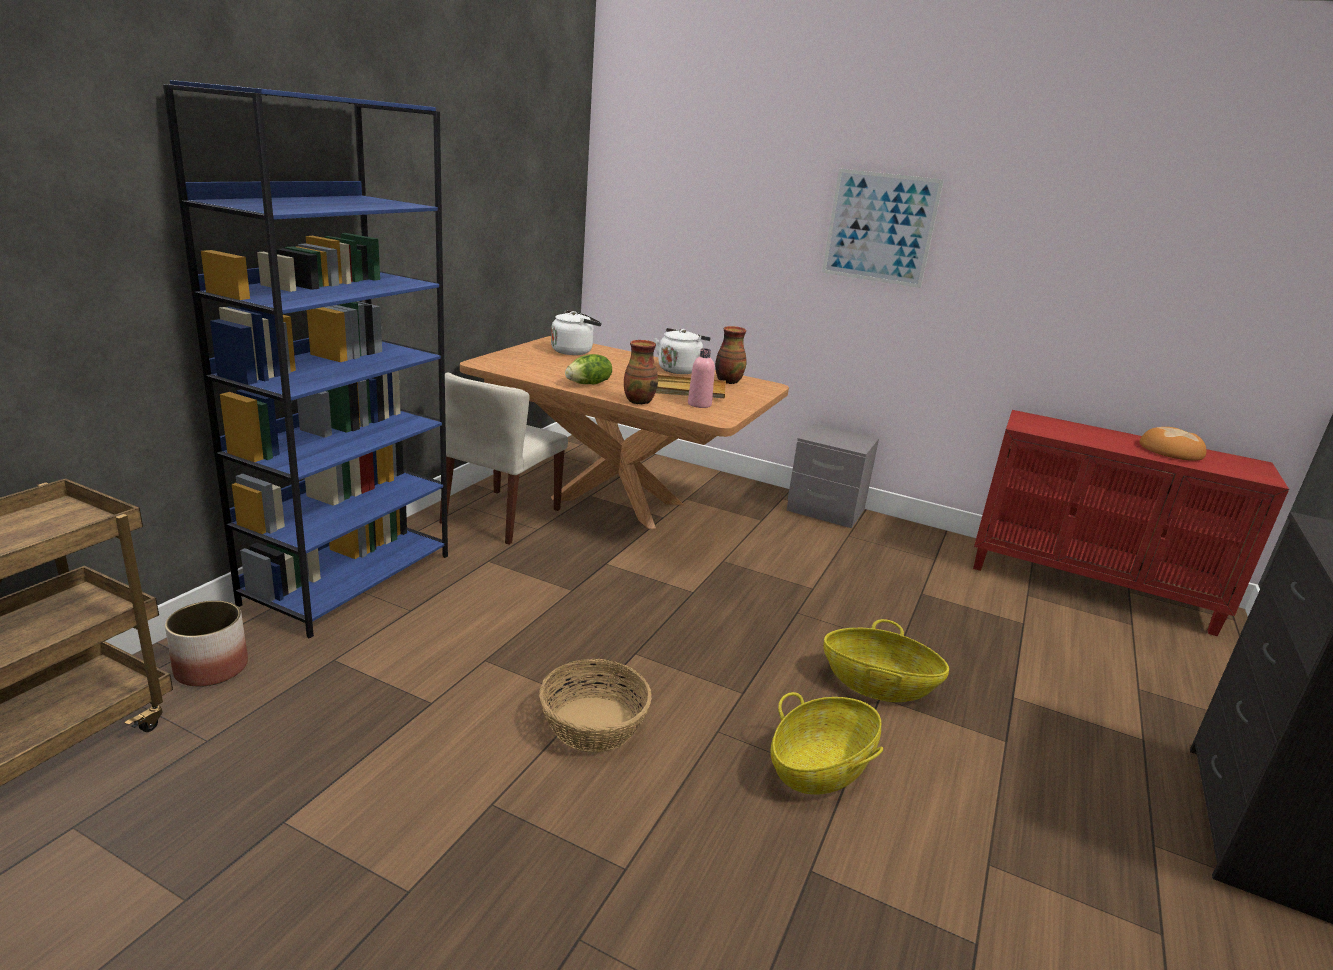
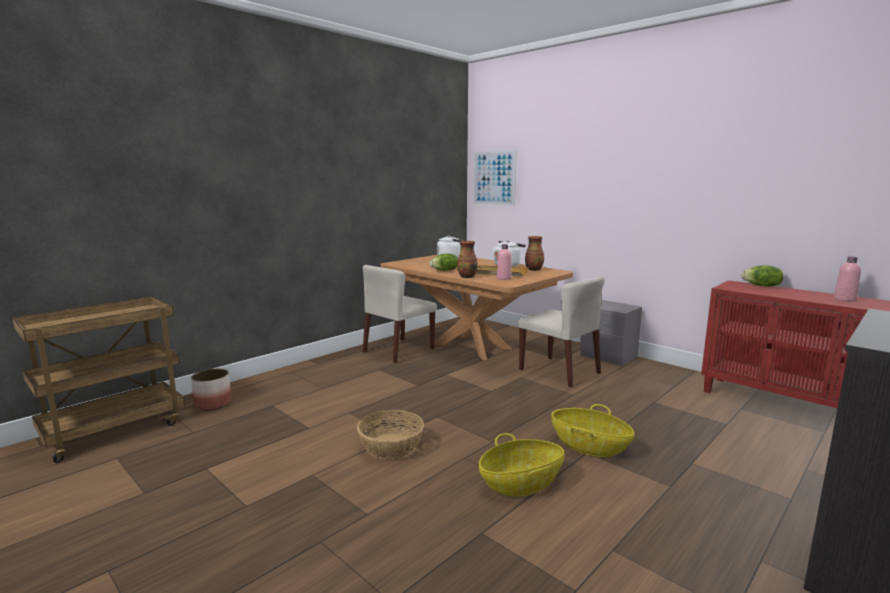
camera: 20 degrees right, 10 degrees down
(349, 578) = (301, 372): blue bookcase -> none
(773, 545) = (560, 371): none -> beige chair
(880, 228) = (629, 171): picture -> picture (494, 178)
(1061, 422) = (762, 286): none -> lettuce
(1170, 450) = (844, 299): bread -> pink bottle

